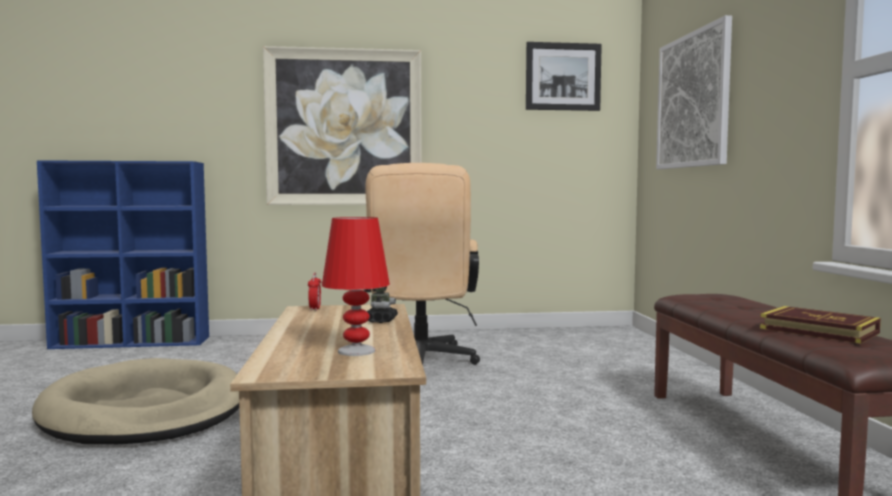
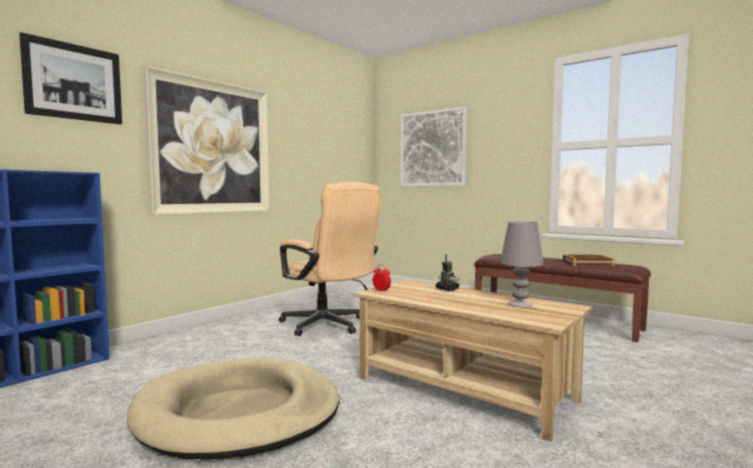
camera: 45 degrees left, 0 degrees up
(357, 351) = (520, 304): red table lamp -> grey table lamp
(563, 76) = (341, 124): picture -> picture (74, 82)

